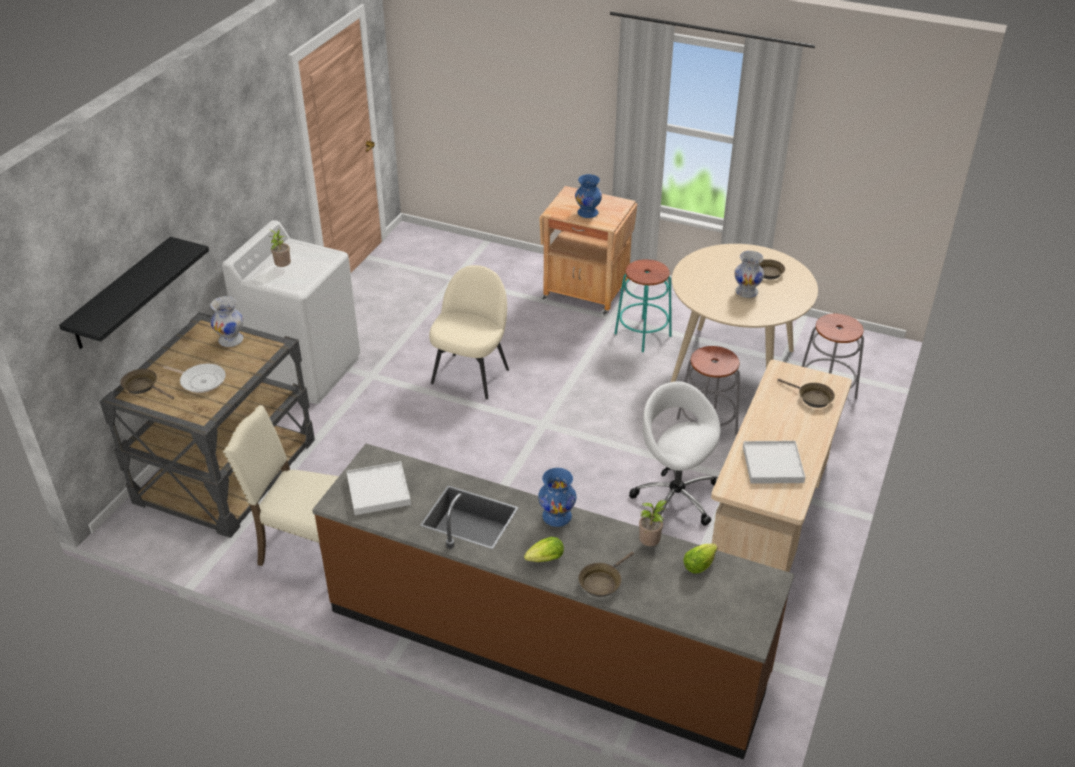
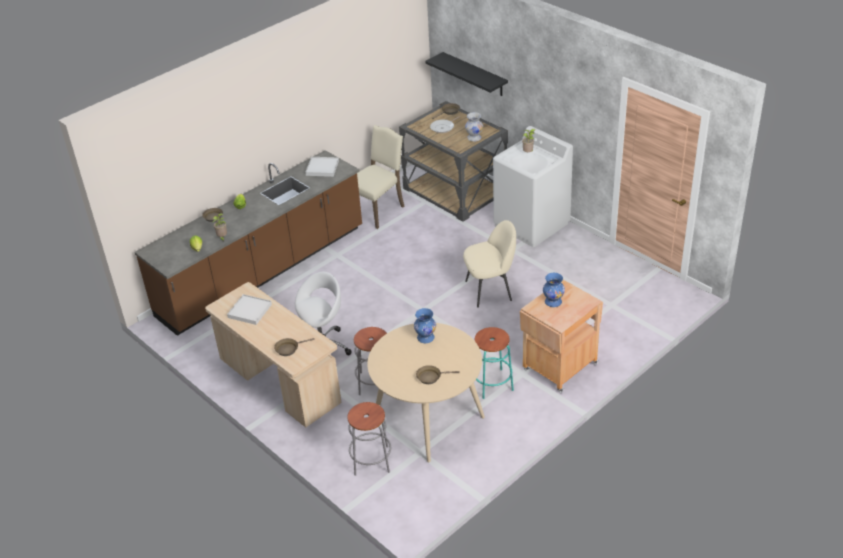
camera: 115 degrees right, 0 degrees up
(471, 375) = (490, 290): beige chair -> beige chair turned 60 degrees counterclockwise
(556, 517) = (263, 214): blue vase -> blue vase (425, 337)
(746, 292) = (412, 356): white vase -> none

